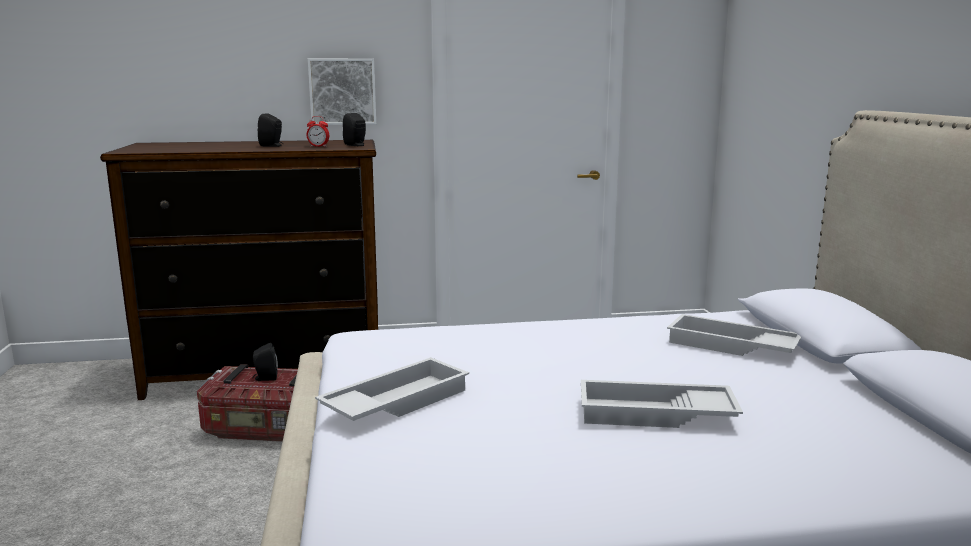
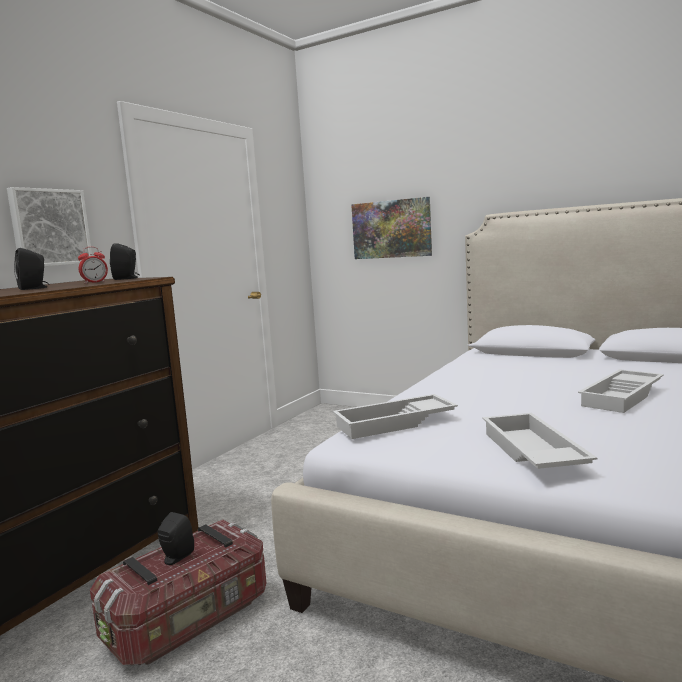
camera: 50 degrees left, 5 degrees down
(730, 346) = (525, 365): white tray -> white tray (395, 423)
(784, 112) = (391, 229): none -> picture

